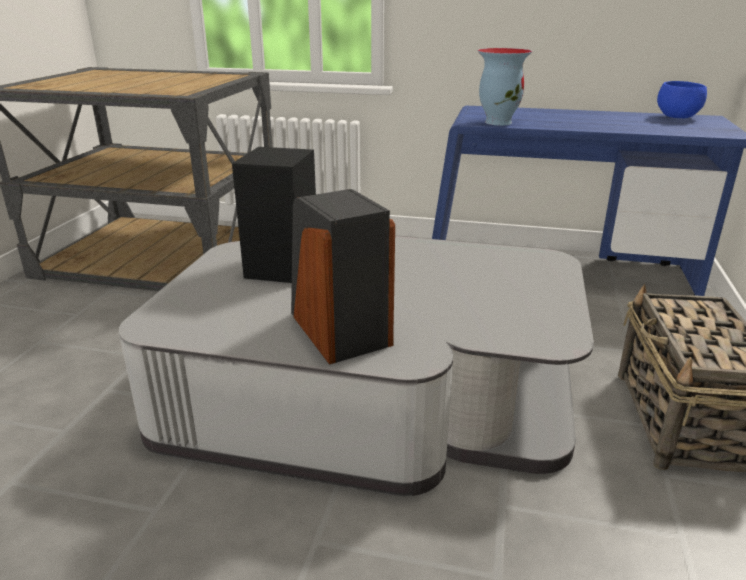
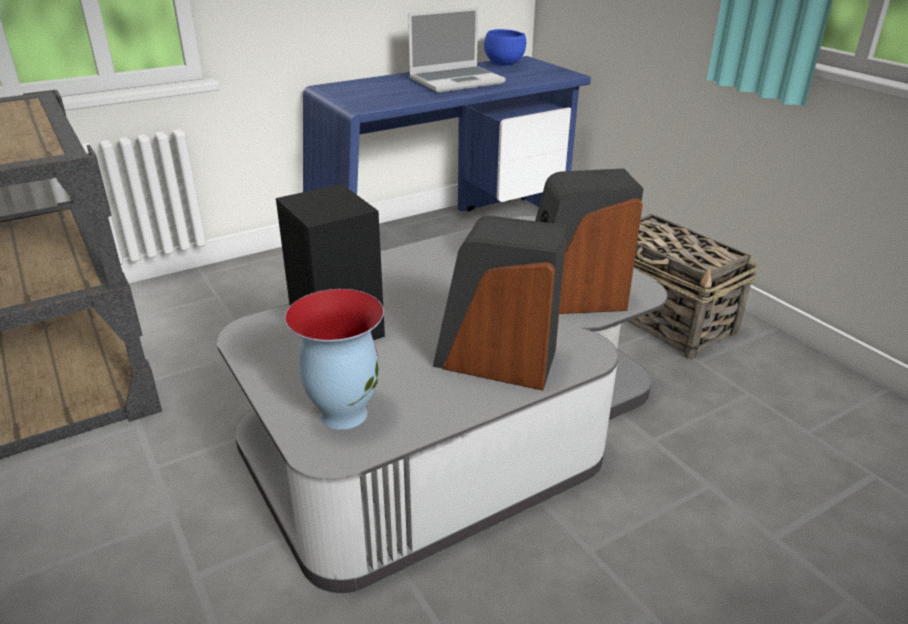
camera: 45 degrees left, 5 degrees up
(480, 319) = (571, 298): none -> speaker
(498, 122) = (386, 101): vase -> vase (343, 413)
(596, 120) = (457, 81): none -> laptop

